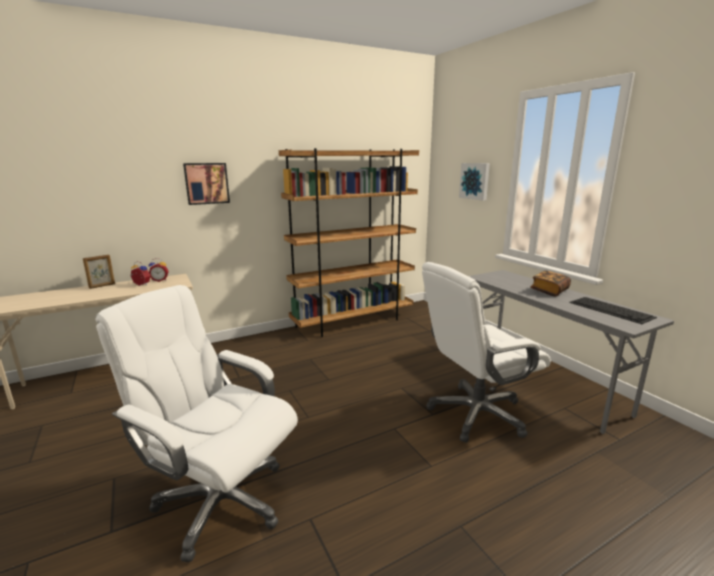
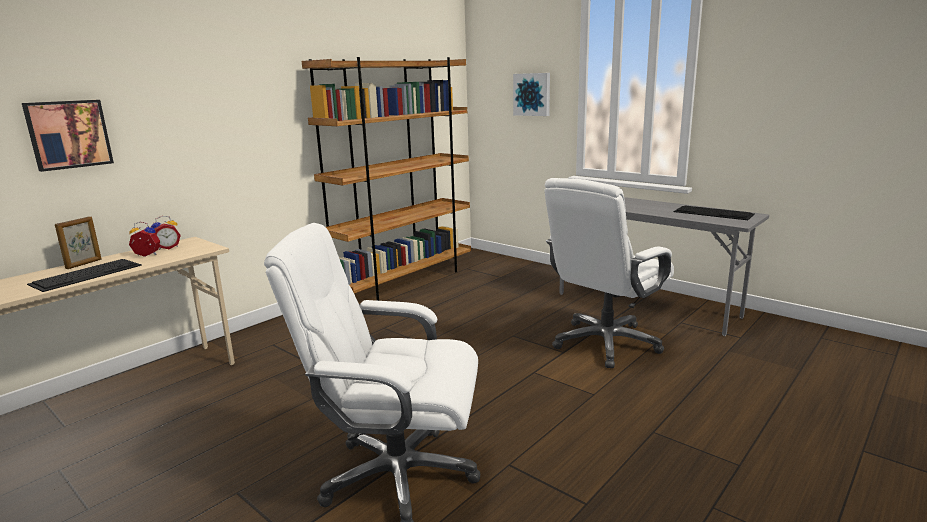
camera: 20 degrees left, 0 degrees up
(93, 294) = (87, 274): none -> keyboard
(206, 183) = (213, 107): picture -> picture (68, 134)
(549, 291) = (646, 205): book -> none

